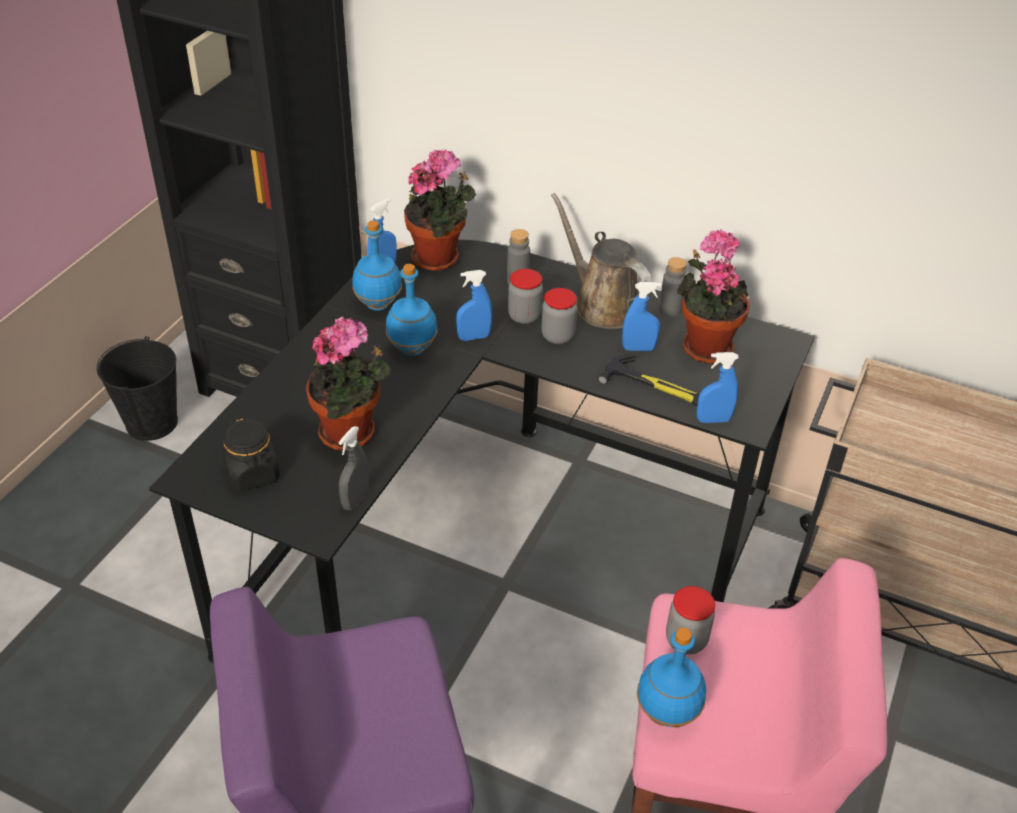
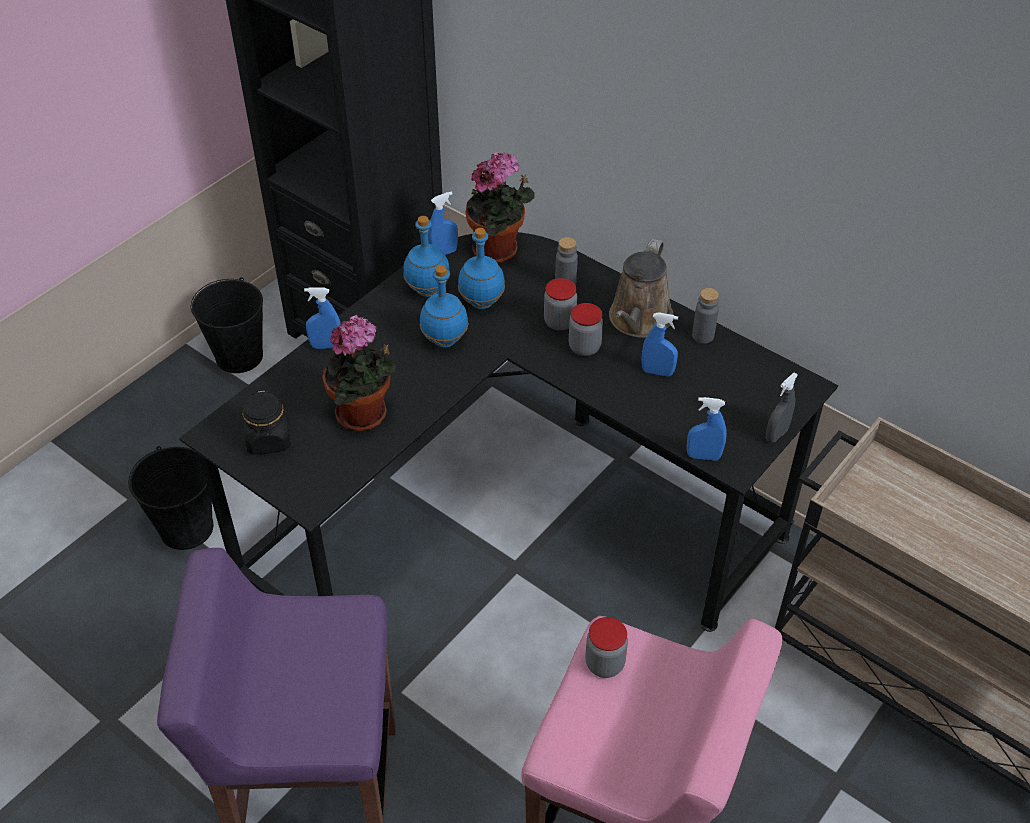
camera: 15 degrees right, 5 degrees up
(138, 606) = (187, 528): none -> black bucket
(355, 499) = (349, 479): grey spray bottle -> grey spray bottle (776, 434)
(474, 337) = (505, 337): blue spray bottle -> blue spray bottle (326, 346)
(602, 304) = (638, 320): brown watering can -> brown watering can turned 135 degrees counterclockwise
(654, 386) = (659, 413): hammer -> none
(666, 714) = (562, 727): blue bottle -> blue bottle (481, 303)
(704, 345) = (723, 378): potted plant -> none

